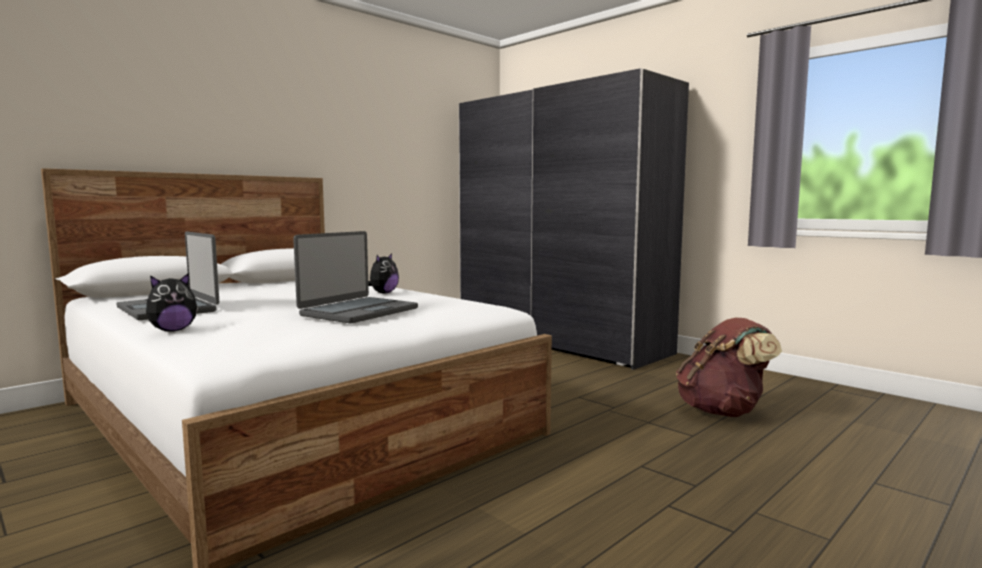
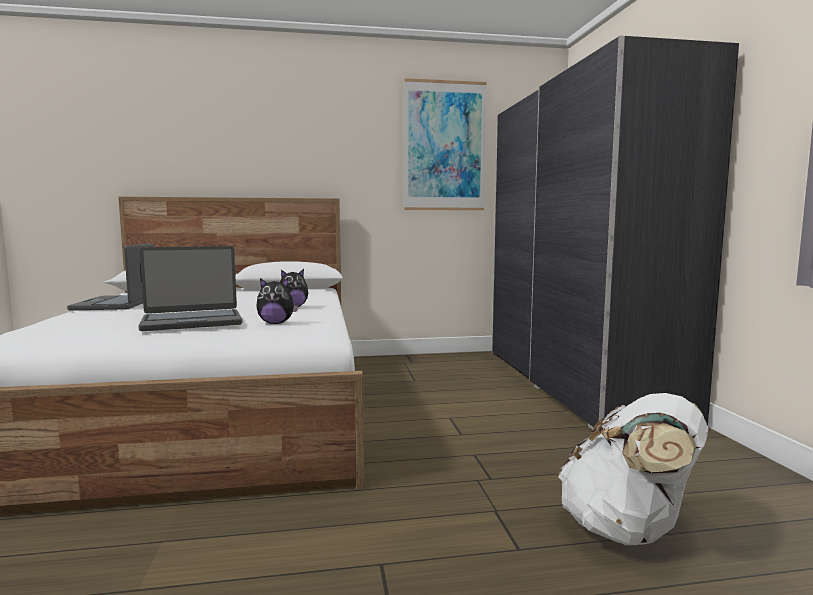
camera: 35 degrees right, 0 degrees up
(173, 330) = (52, 320): plush toy -> plush toy (276, 323)
(411, 128) = (444, 146): none -> picture
(723, 411) = (628, 530): brown backpack -> white backpack

